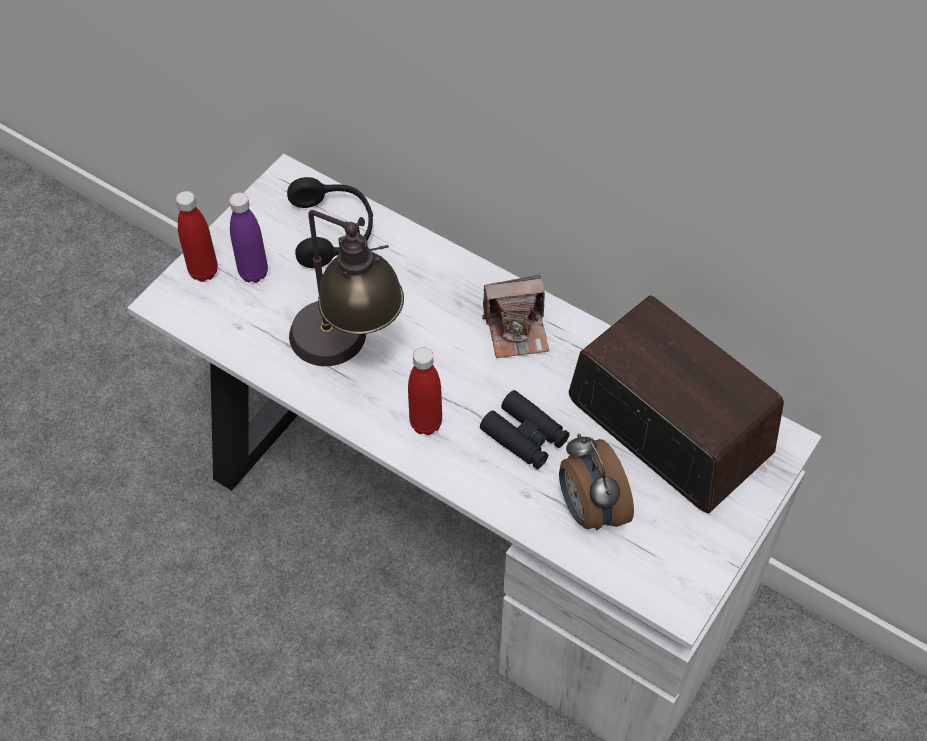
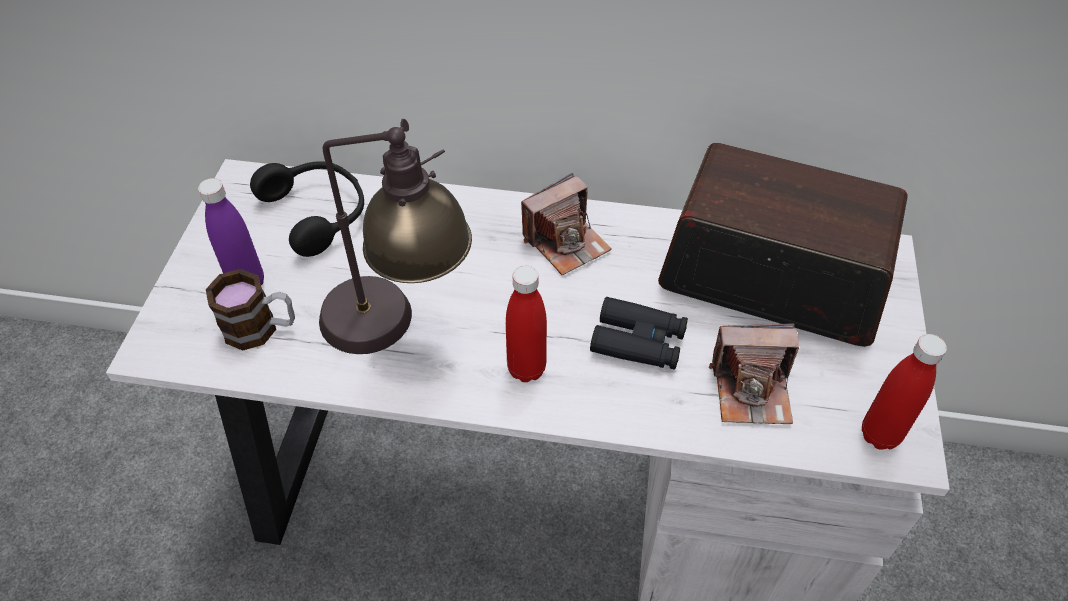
camera: 25 degrees left, 5 degrees down
(203, 272) = (186, 302): red bottle -> red bottle (879, 435)
(247, 315) = (261, 329): none -> mug
(589, 509) = (751, 390): alarm clock -> camera

